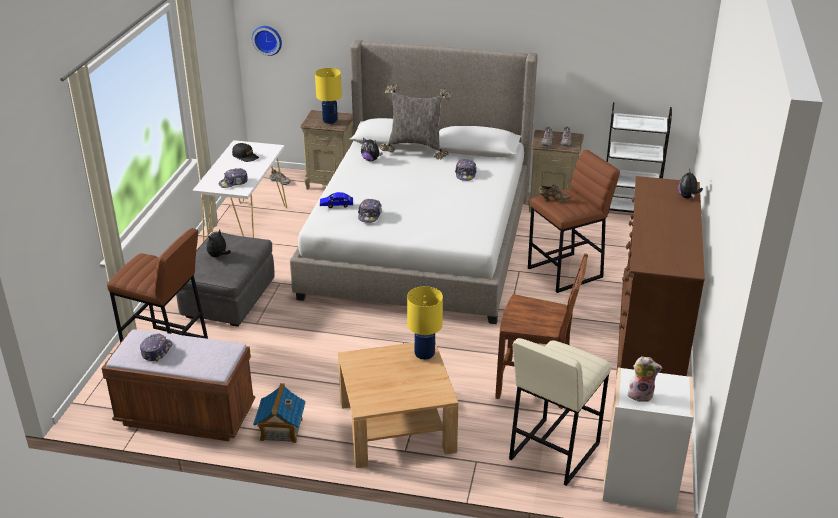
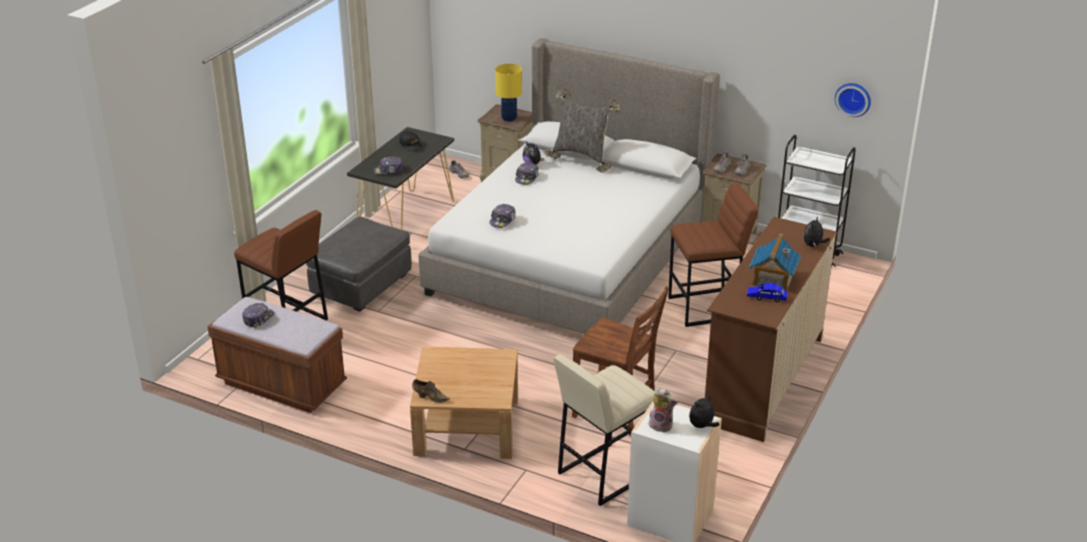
camera: 15 degrees right, 0 degrees up
(218, 256) = (352, 240): plush toy -> plush toy (702, 426)
(247, 230) = (406, 219): white console table -> black console table
(267, 39) = (458, 27): wall clock -> wall clock (853, 98)
(281, 429) = (360, 411): toy house -> toy house (772, 280)
(336, 205) = (475, 206): blue toy car -> blue toy car (766, 297)
(424, 355) = (500, 361): yellow table lamp -> none
(465, 174) = (620, 191): cap -> cap (527, 178)
(553, 199) = (691, 229): brown shoe -> brown shoe (429, 397)

